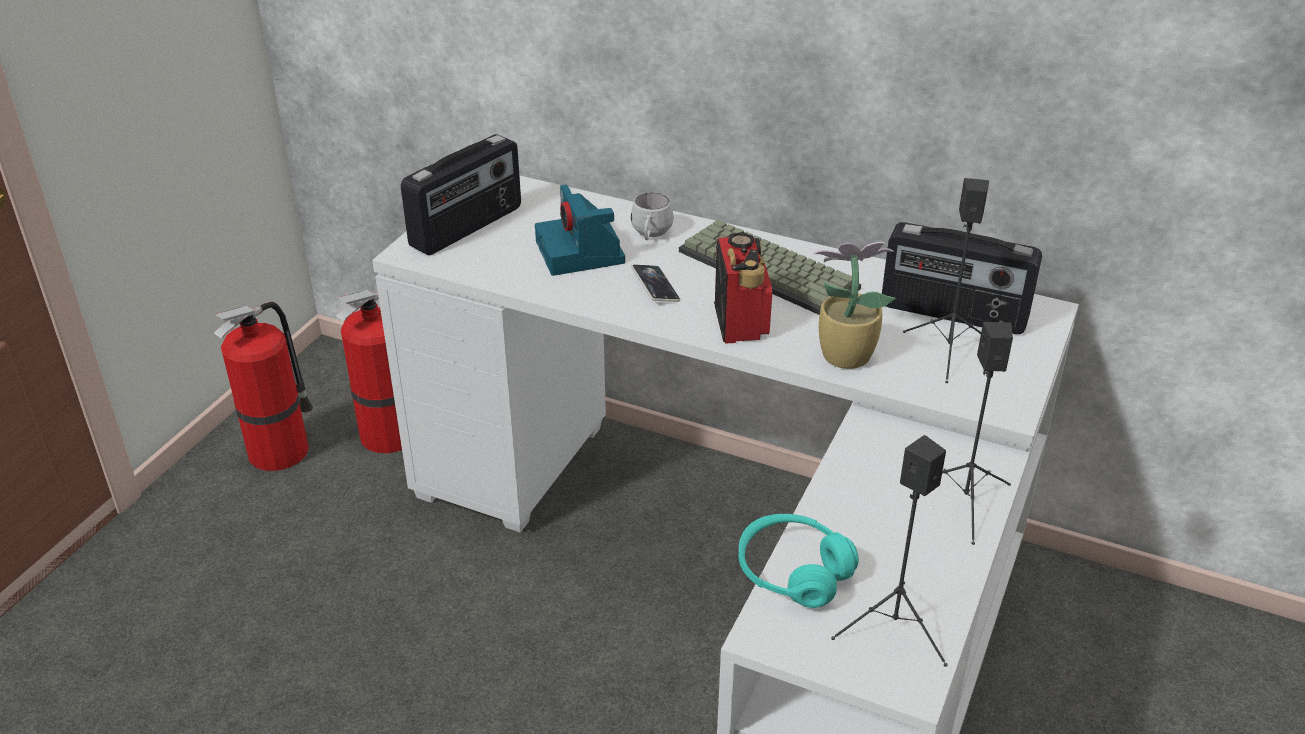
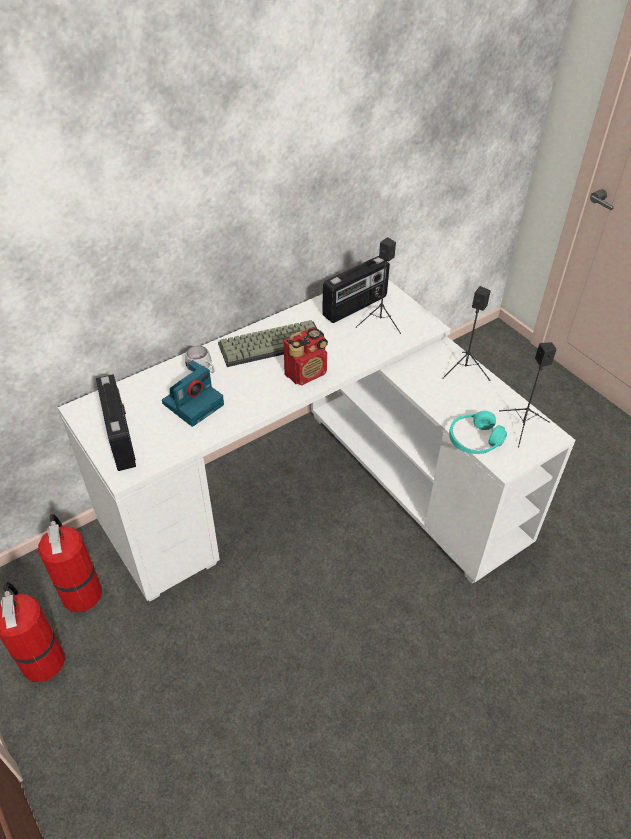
camera: 60 degrees left, 10 degrees up
(581, 253) = (193, 403): camera -> camera turned 60 degrees counterclockwise
(655, 287) = (250, 389): phone -> none
(740, 323) = (306, 373): radio -> radio turned 120 degrees clockwise
(843, 355) = (358, 353): potted plant -> none

